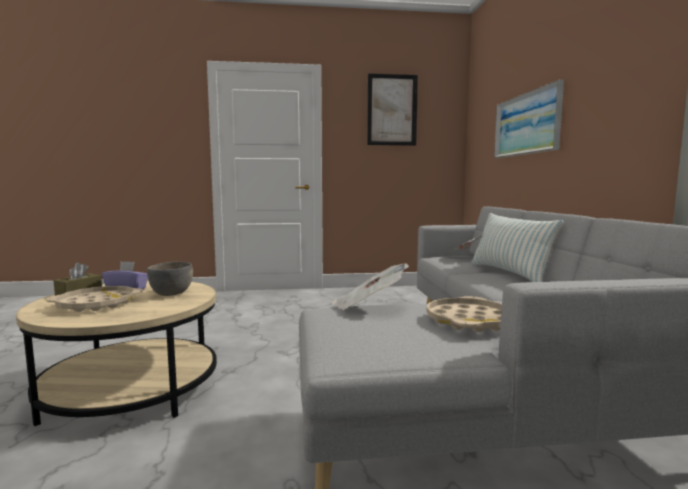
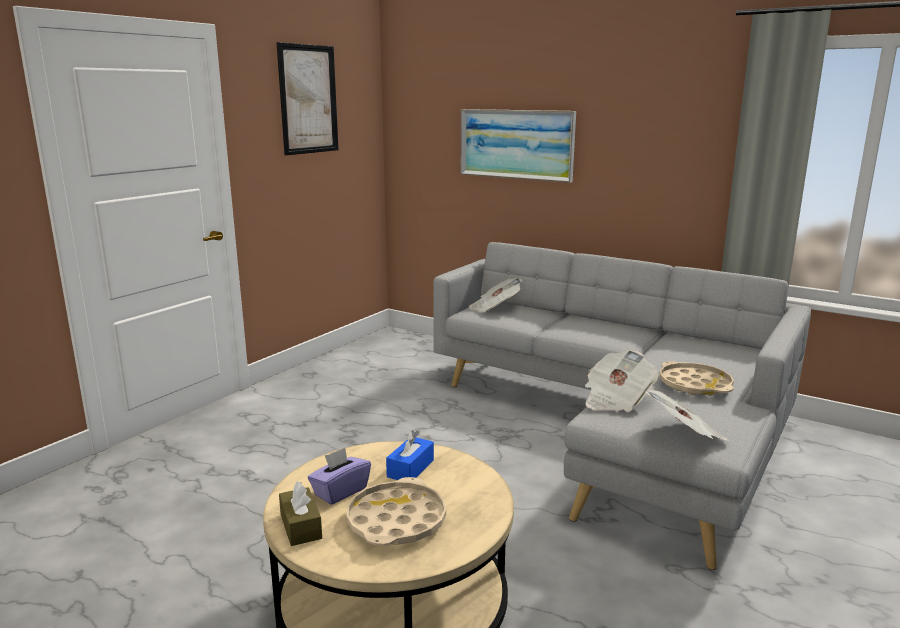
camera: 50 degrees left, 10 degrees up
(172, 294) = (410, 468): grey bowl -> blue tissue box
(334, 335) = (684, 435): none -> newspaper
(509, 273) = (580, 320): pillow -> none

